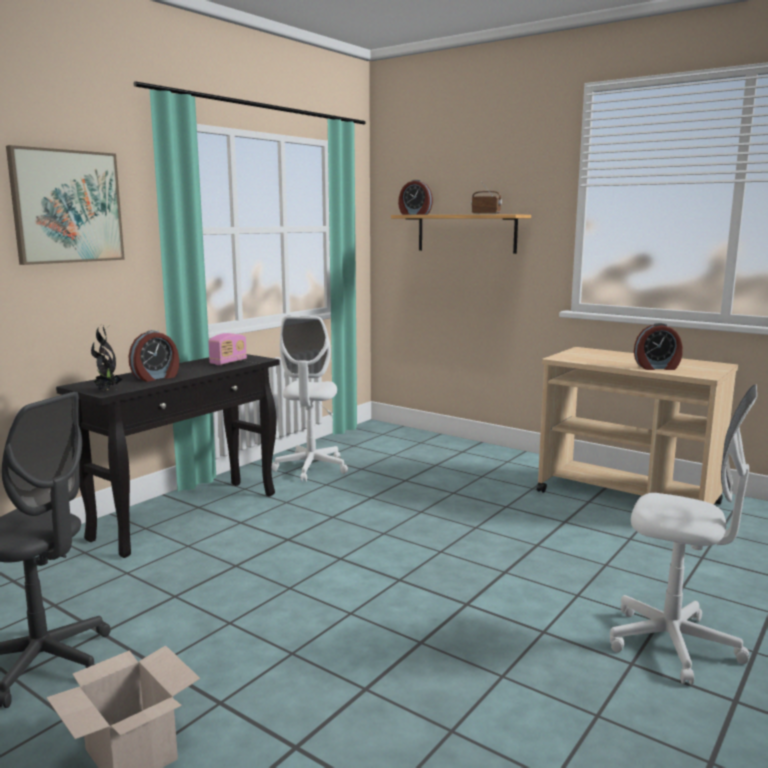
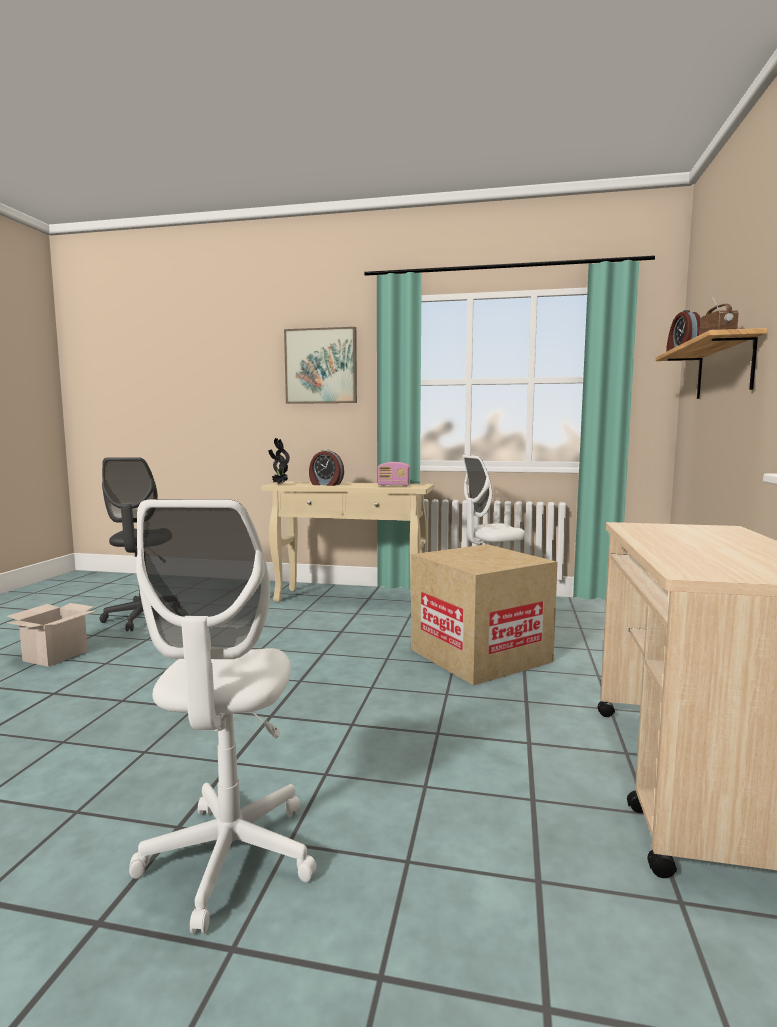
camera: 65 degrees right, 5 degrees down
(188, 515) = (351, 599): black console table -> beige console table
(413, 499) = (480, 655): none -> cardboard box
(657, 367) = (683, 553): alarm clock -> none

